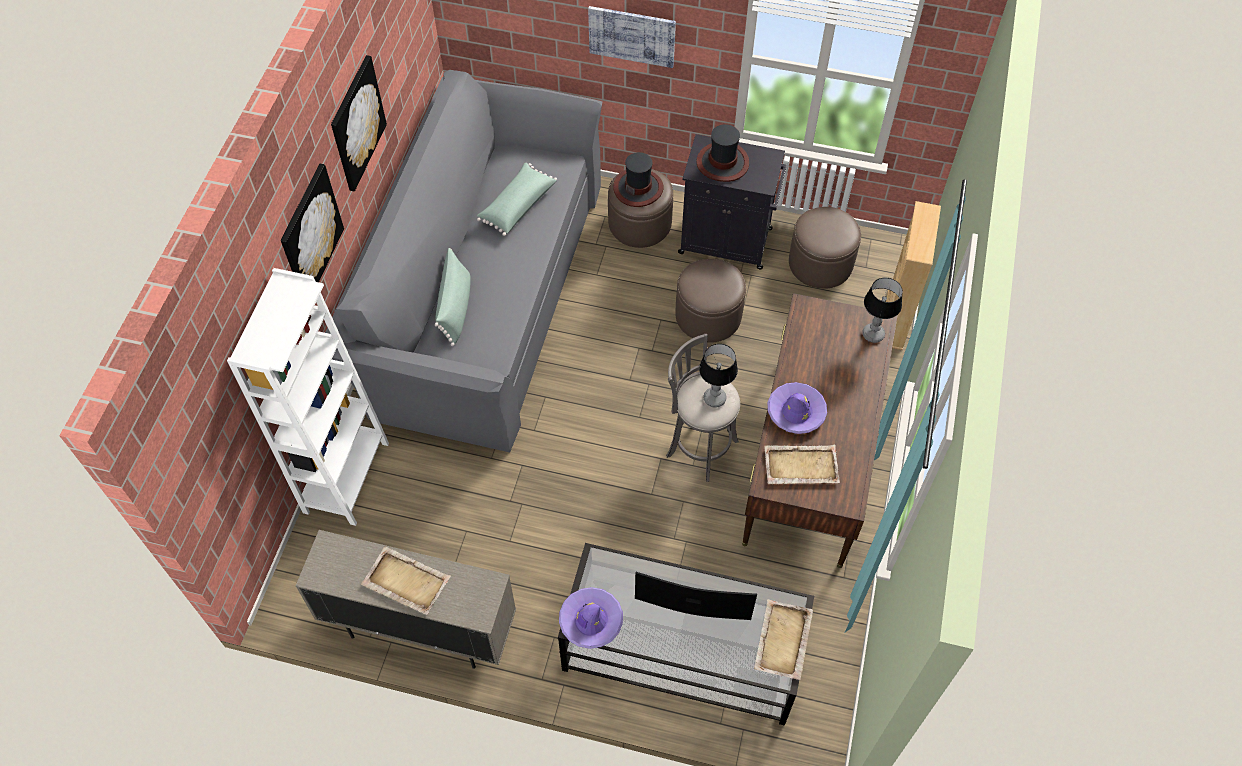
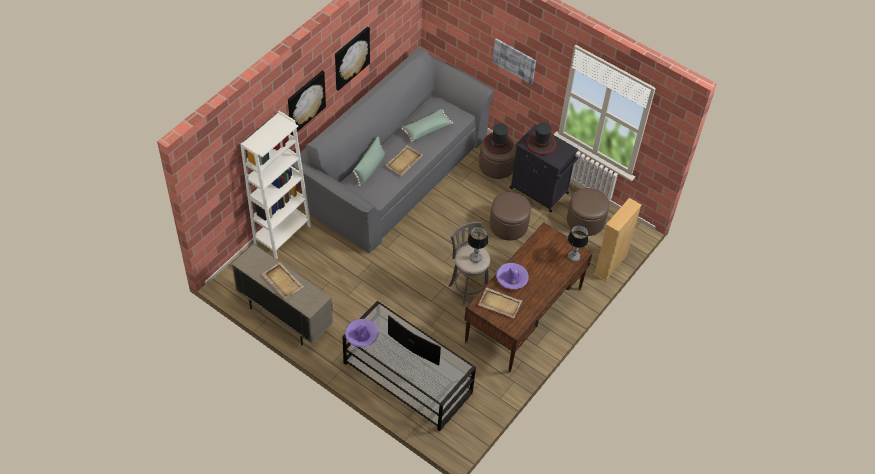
camera: 20 degrees right, 5 degrees down
(782, 641) = (449, 380): beige tray -> beige tray (403, 161)

